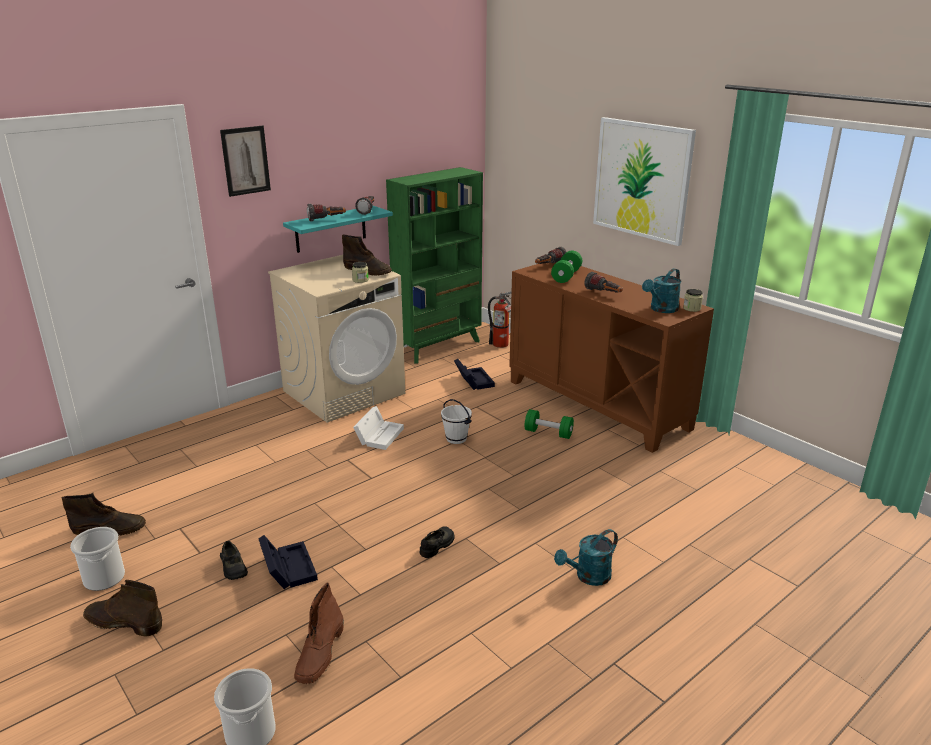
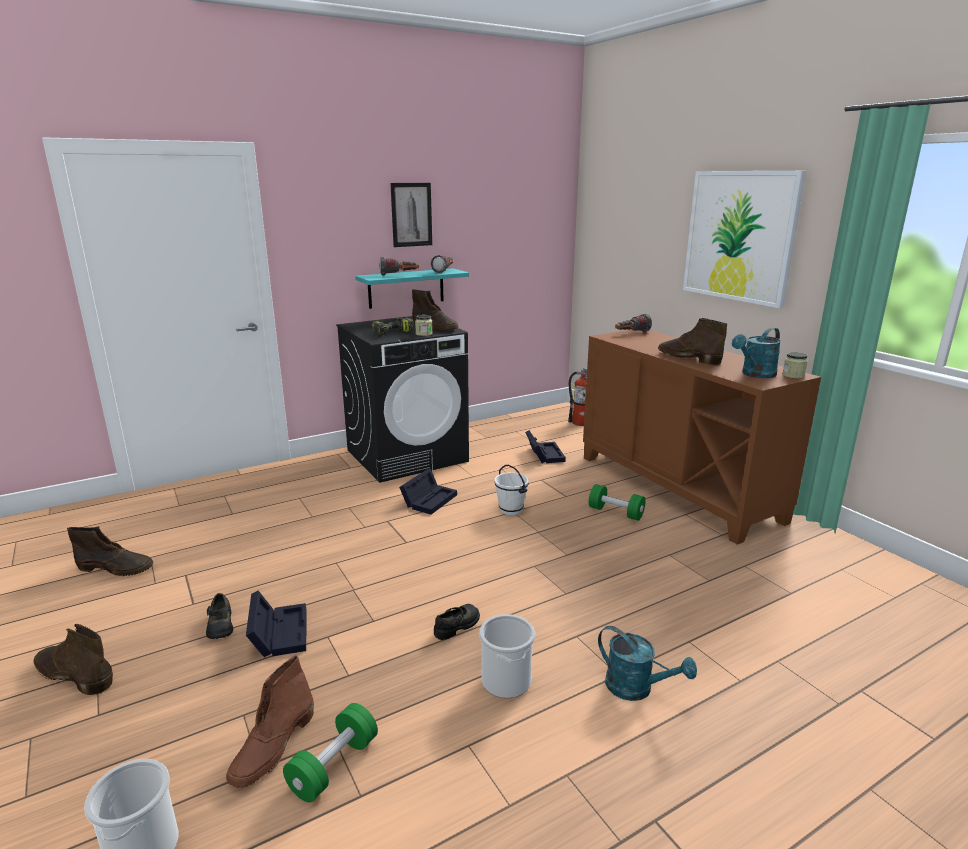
camera: 10 degrees right, 5 degrees down
(104, 578) = (82, 620): bucket -> bucket (505, 681)
(245, 160) = (317, 207): picture -> picture (411, 214)
(330, 280) = (392, 333): none -> power drill
(344, 392) = (407, 455): beige washing machine -> black washing machine
(379, 435) = (429, 499): white storage box -> black storage box
(439, 347) = (516, 421): green bookcase -> none
(566, 276) = (648, 342): green dumbbell -> green dumbbell (333, 766)
(588, 577) = (637, 688): turquoise watering can -> turquoise watering can turned 120 degrees counterclockwise
(604, 293) = (688, 358): flashlight -> brown boot

